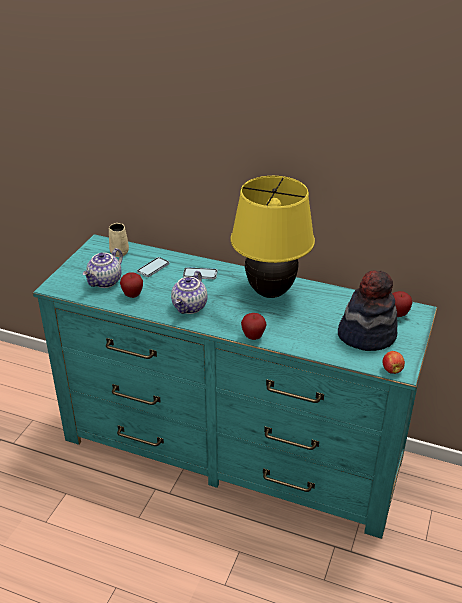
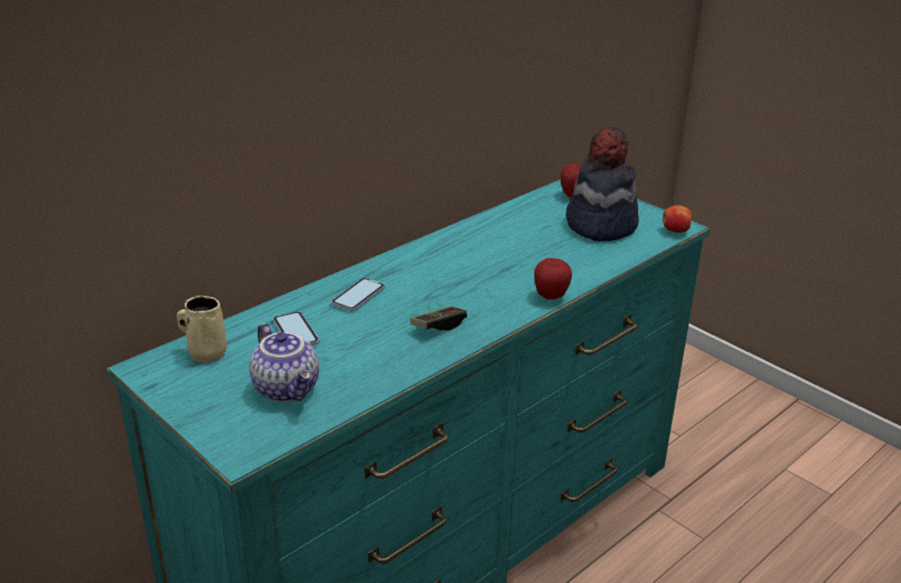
camera: 65 degrees left, 5 degrees down
(132, 295) = (356, 370): apple -> none
(190, 307) = (438, 326): teapot -> game controller
(270, 292) = (456, 256): yellow table lamp -> none

